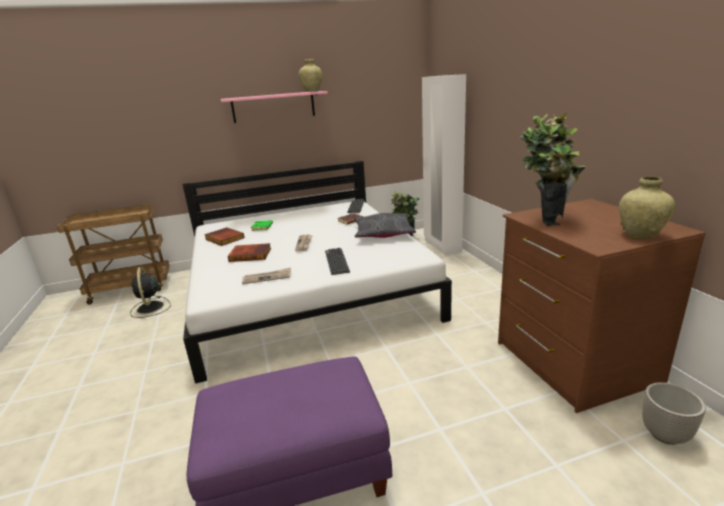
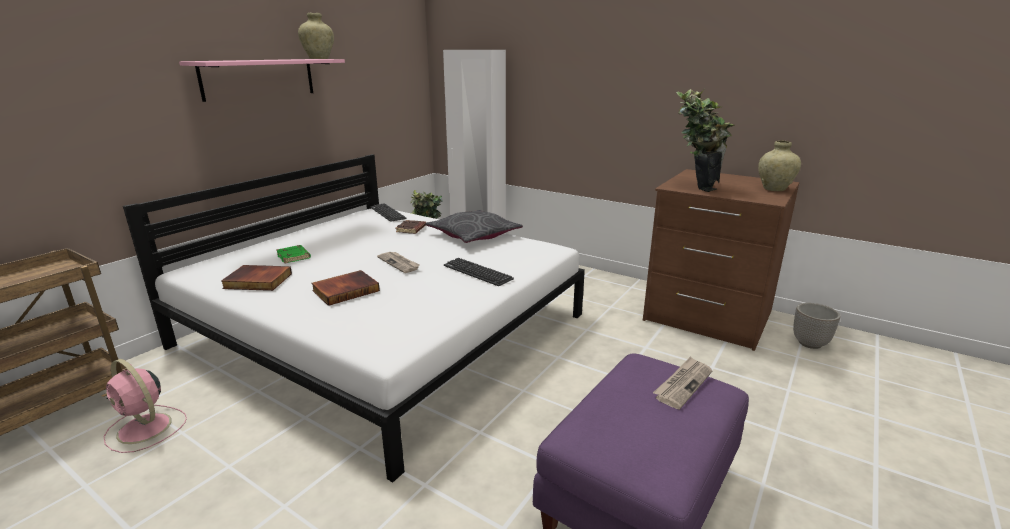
camera: 40 degrees left, 0 degrees up
(150, 308) = (145, 429): black fan -> pink fan
(267, 277) = (424, 308): newspaper -> newspaper (683, 384)

